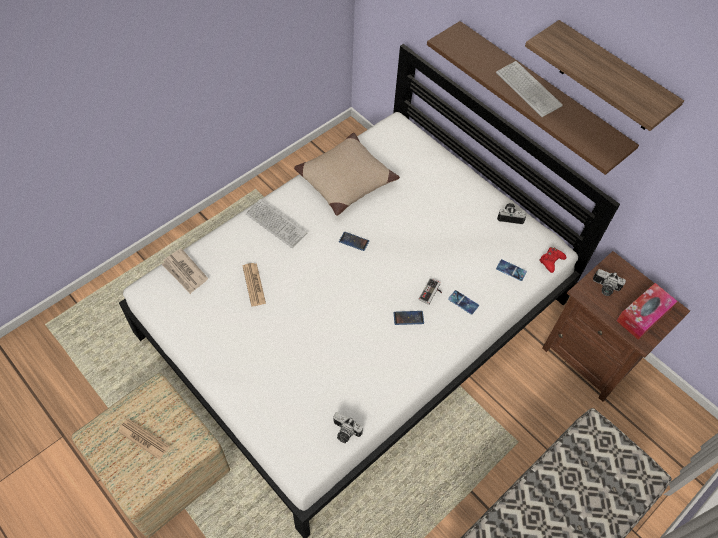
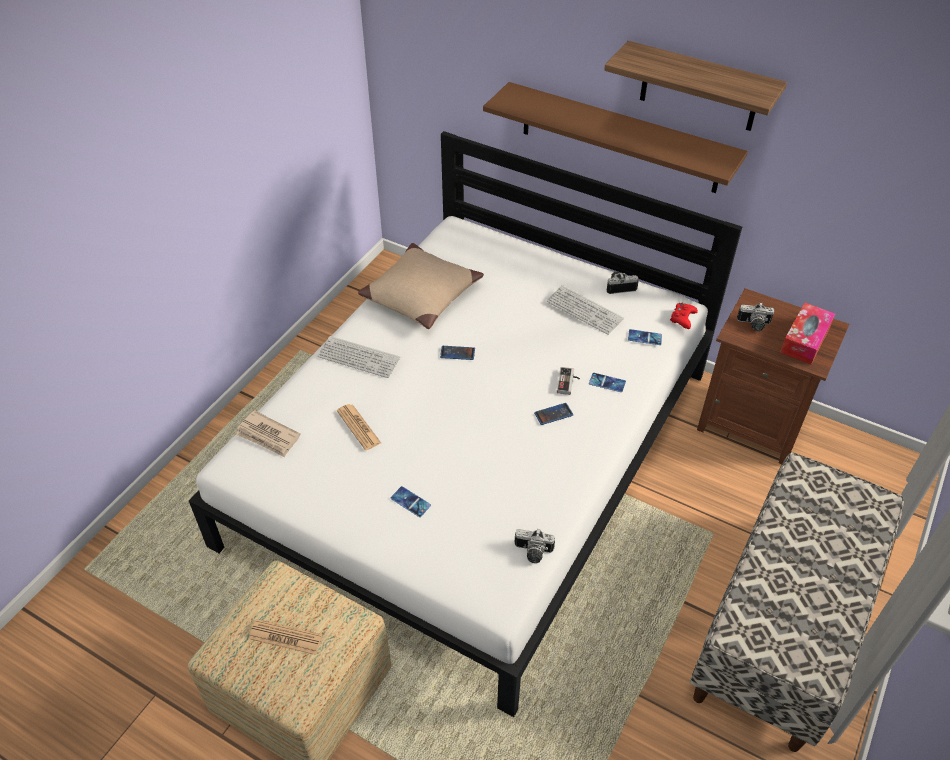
camera: 15 degrees left, 10 degrees down
(269, 360) = (410, 502): none -> phone
(528, 90) = (611, 127): keyboard -> keyboard (584, 311)

